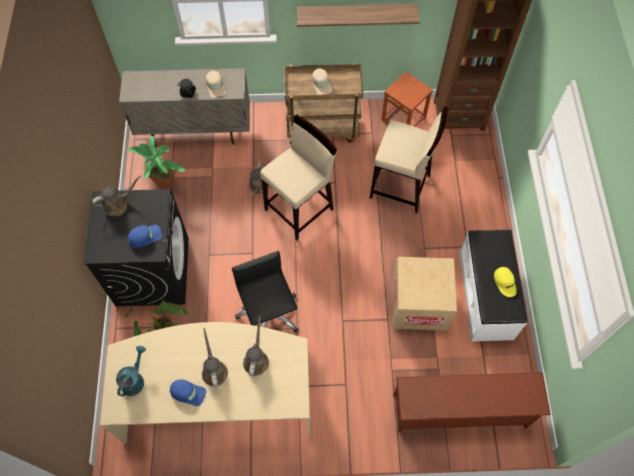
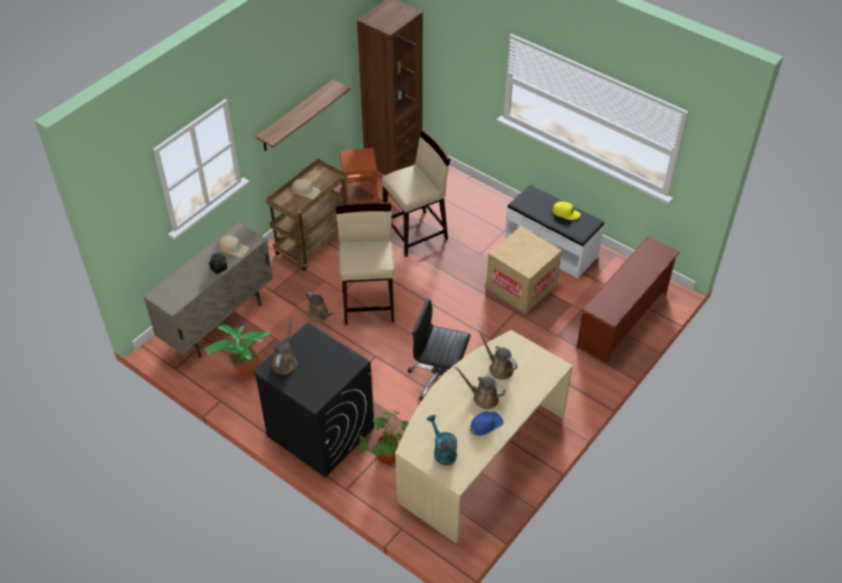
camera: 50 degrees left, 15 degrees down
(145, 236) = (334, 361): blue cap -> none

